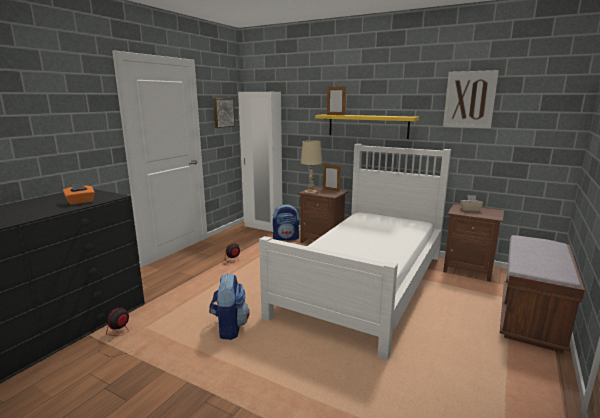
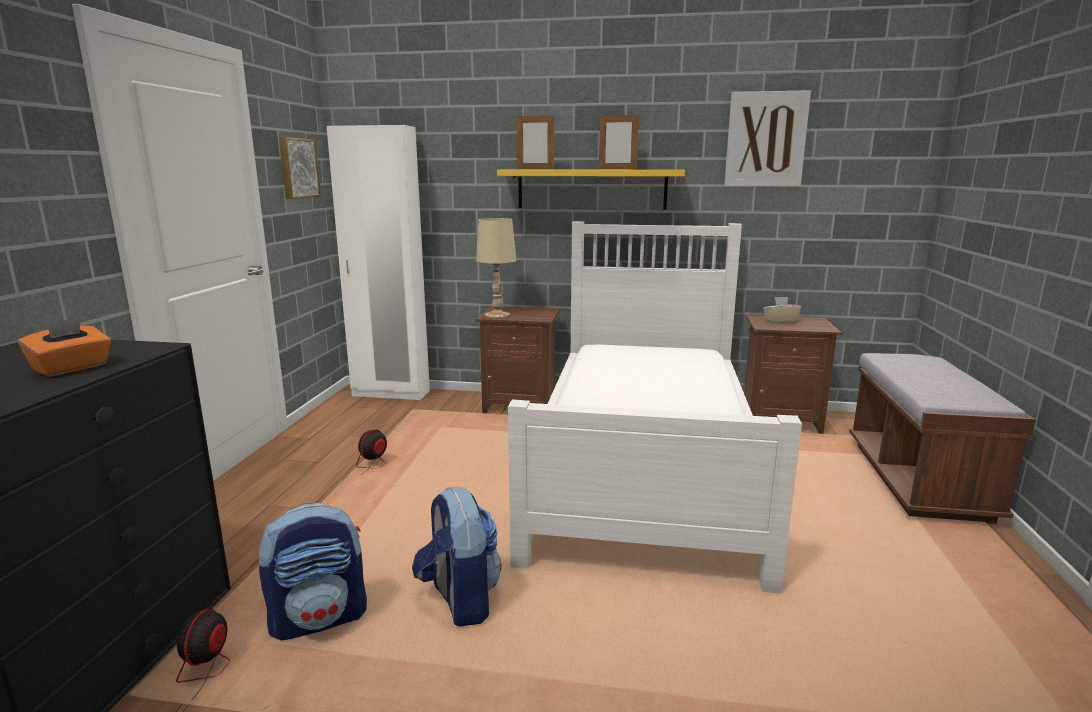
camera: 20 degrees left, 0 degrees up
(286, 238) = (450, 408): backpack -> backpack (320, 618)
(331, 190) = (530, 309): picture frame -> picture frame (617, 169)

